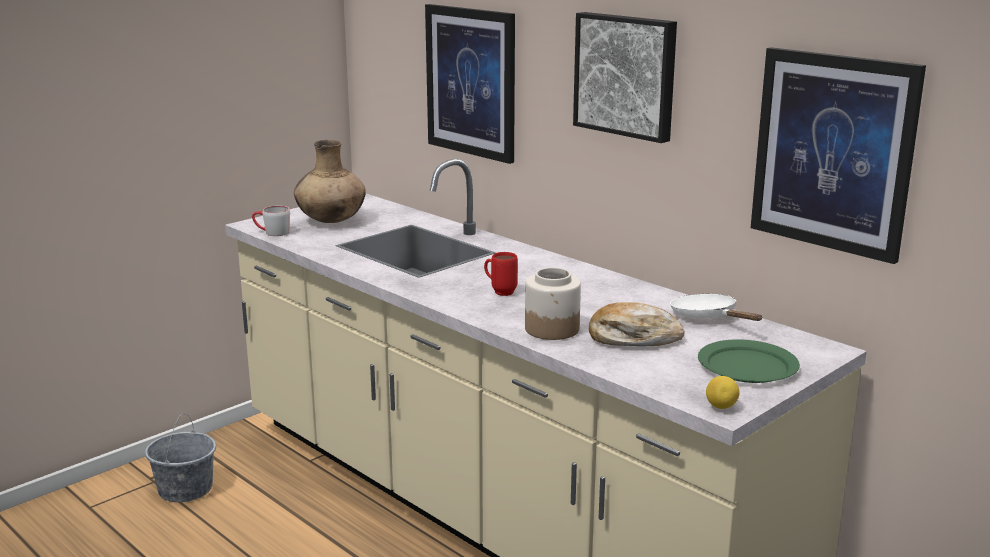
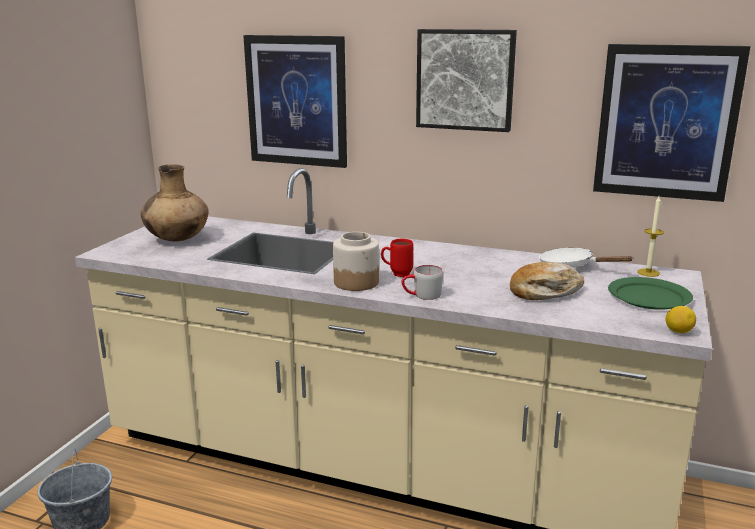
camera: 25 degrees left, 0 degrees up
(271, 232) = (131, 257): grey mug -> grey mug (421, 296)
(552, 329) = (478, 296): jar -> jar (356, 282)
(792, 340) = (648, 272): none -> candle

